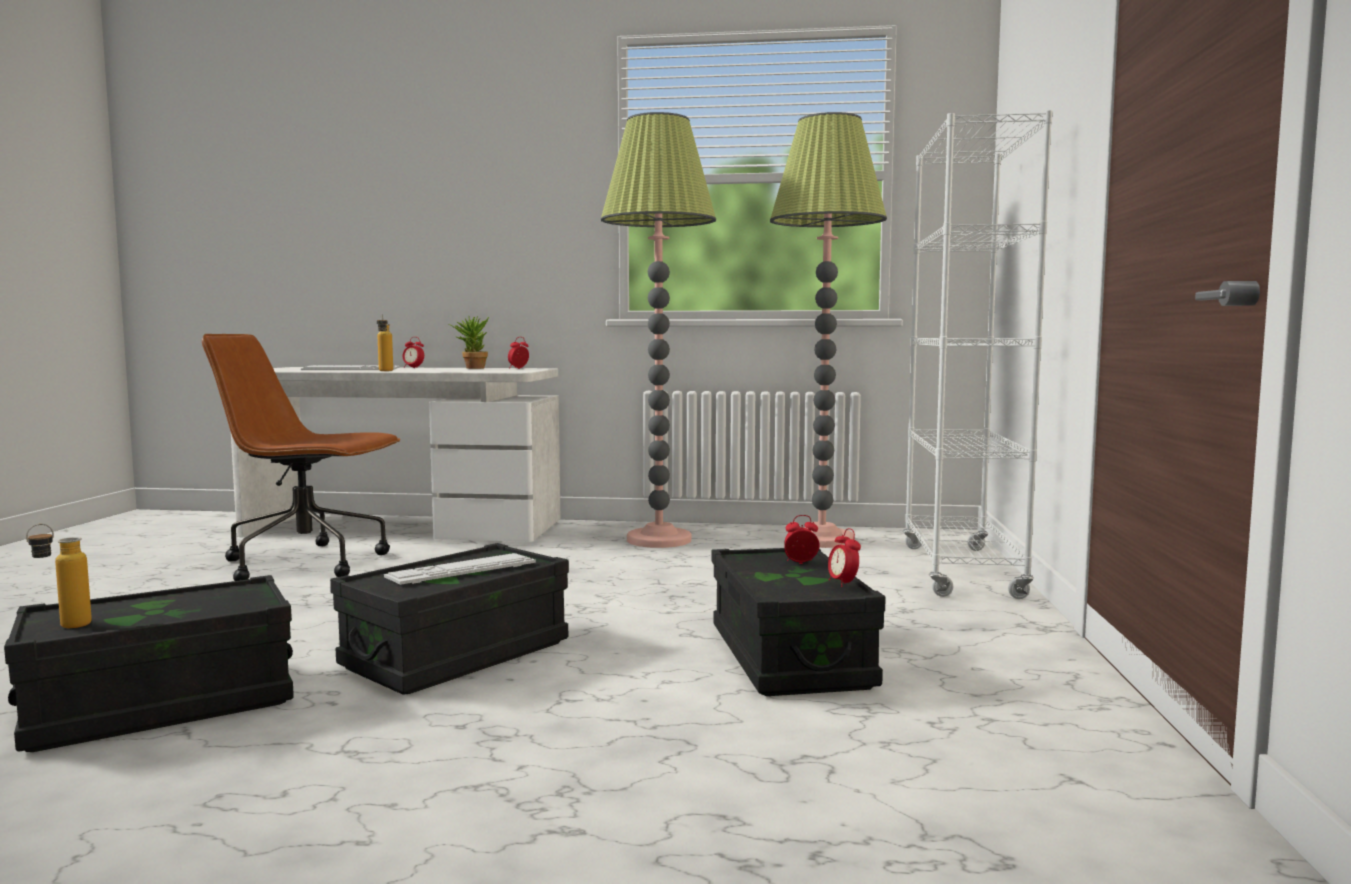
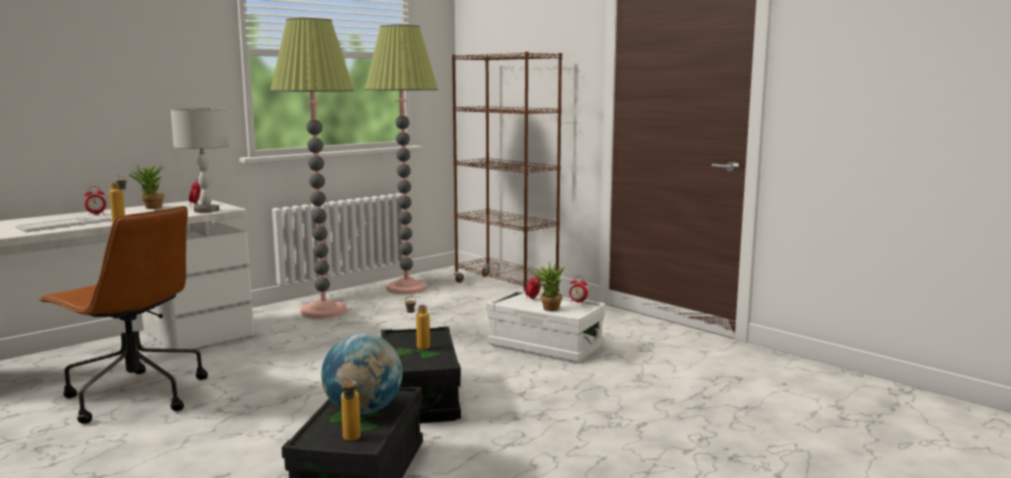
camera: 50 degrees left, 5 degrees up
(181, 607) = (363, 411): none -> globe
(308, 563) = (134, 395): brown office chair -> brown office chair turned 105 degrees counterclockwise
(461, 570) = (417, 347): keyboard -> bottle
(491, 371) = (206, 210): none -> grey table lamp
(774, 579) = (547, 308): none -> potted plant
(789, 657) = (545, 346): black storage box -> white storage box
(961, 571) = (505, 288): white bookcase -> brown bookcase

